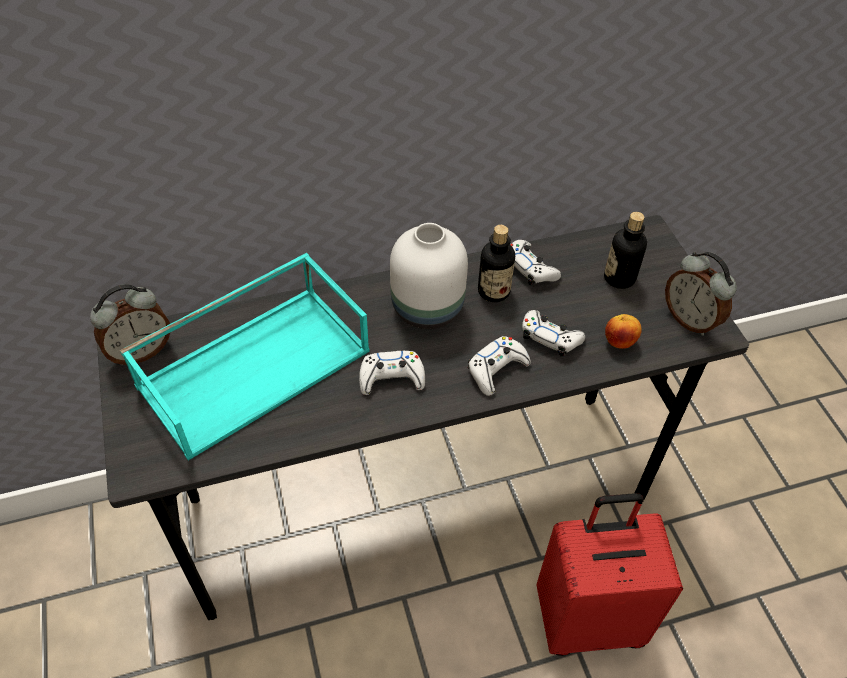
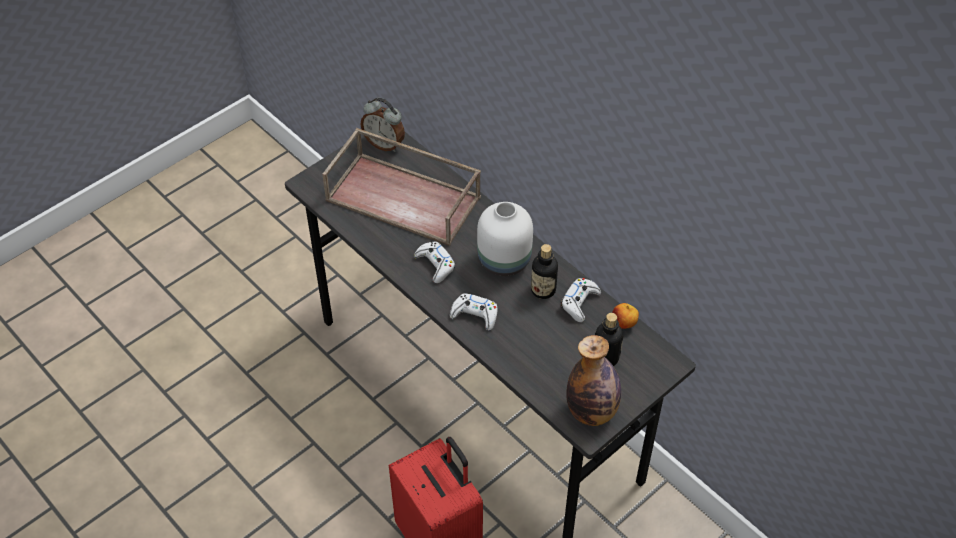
camera: 65 degrees right, 0 degrees up
(255, 366) = (405, 198): turquoise tray -> brown tray
(550, 337) = (521, 334): white game controller -> none
(619, 342) = (542, 374): apple -> apple (624, 324)
(690, 319) = (591, 411): alarm clock -> bottle

